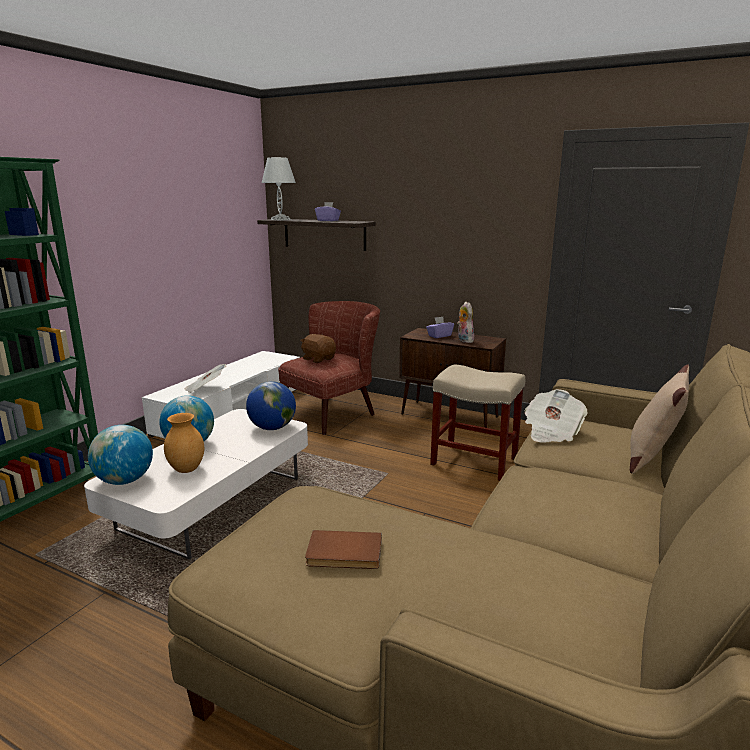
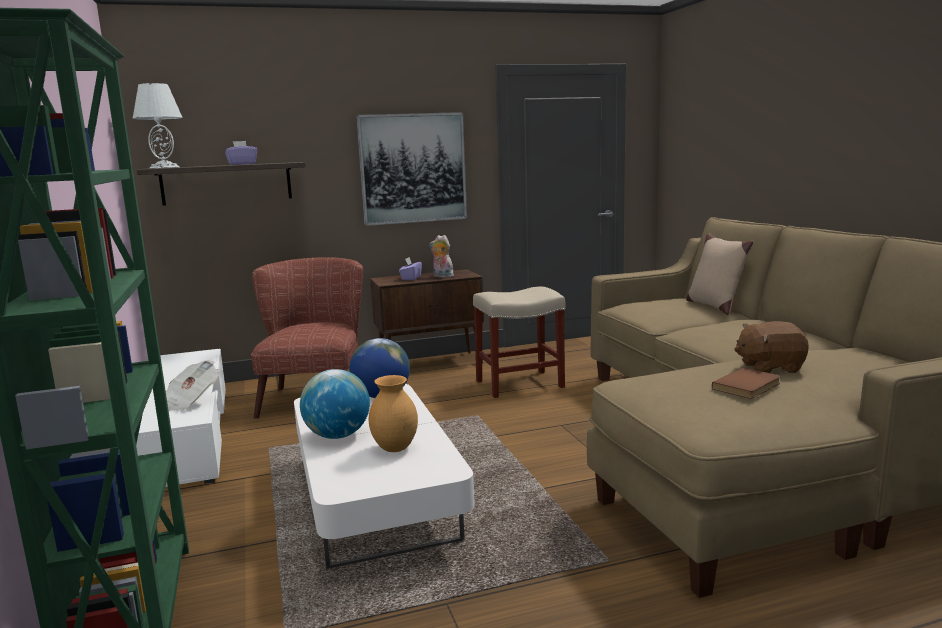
camera: 45 degrees left, 5 degrees down
(124, 481) = (359, 481): globe -> none
(318, 359) = (306, 330): brown plush toy -> brown plush toy (769, 367)
(465, 235) = (413, 168): none -> picture
(551, 432) = (642, 310): newspaper -> none

